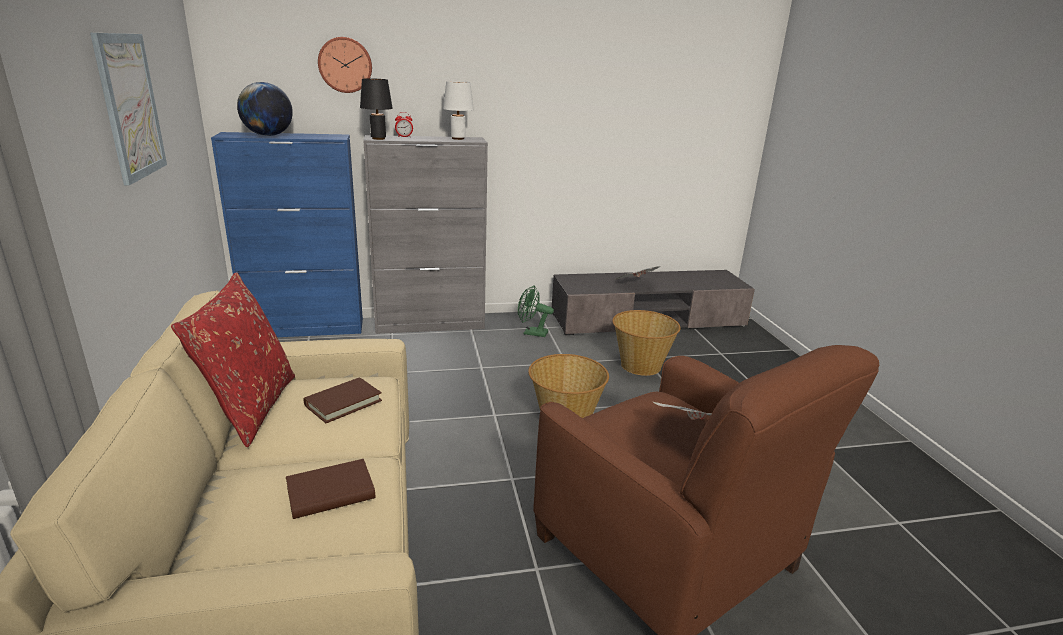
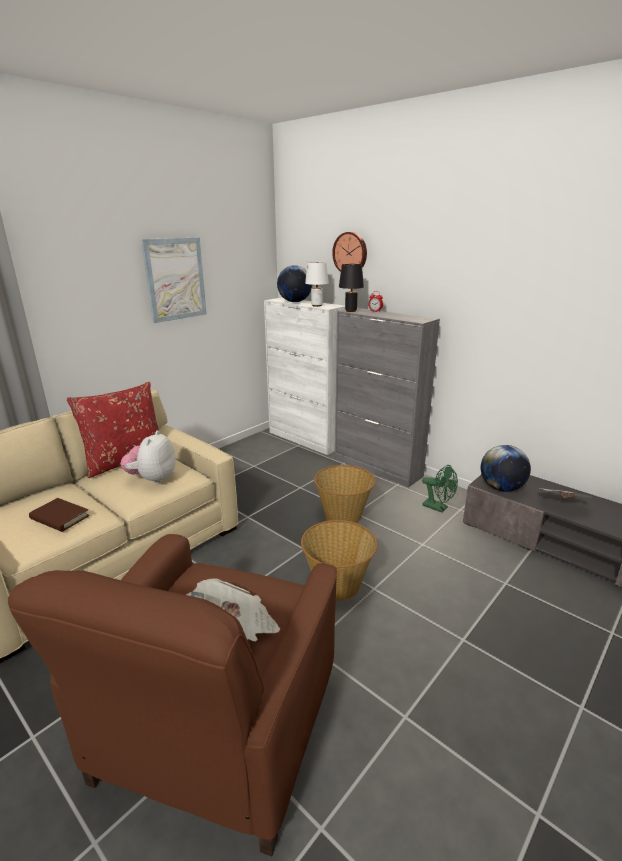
camera: 55 degrees right, 0 degrees up
(306, 328) = (305, 439): blue cabinet -> white cabinet
(343, 403) = (152, 479): brown book -> plush toy
(458, 138) = (411, 317): white table lamp -> white table lamp (317, 305)
(531, 333) = (438, 508): green fan -> green fan turned 150 degrees clockwise
(589, 288) = (501, 488): none -> globe
(640, 365) = (486, 586): basket -> basket (343, 515)

